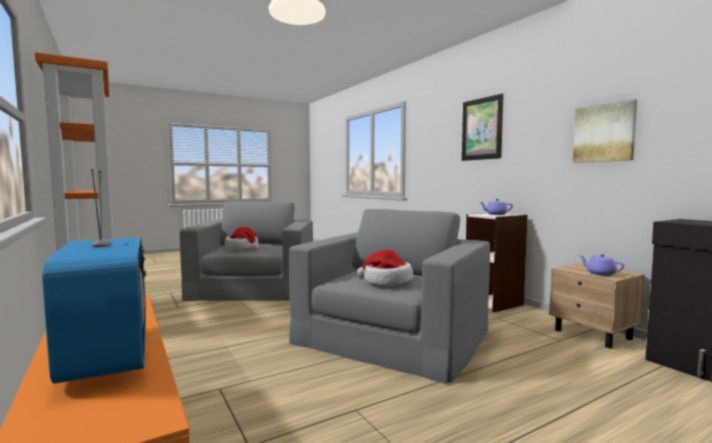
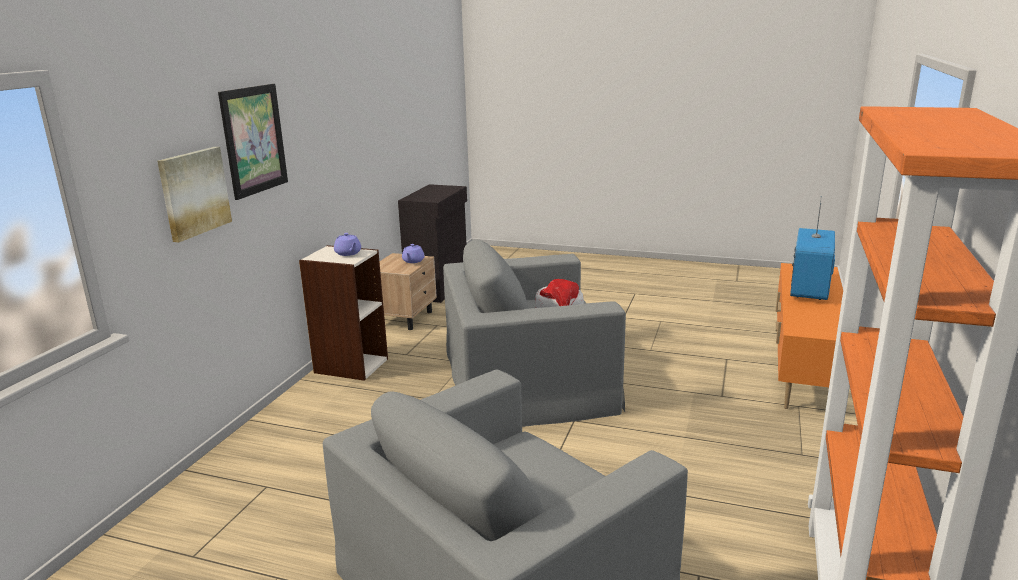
camera: 130 degrees left, 15 degrees up
(243, 247) = (550, 477): hat -> none
(604, 133) = (357, 136): picture -> picture (194, 192)

